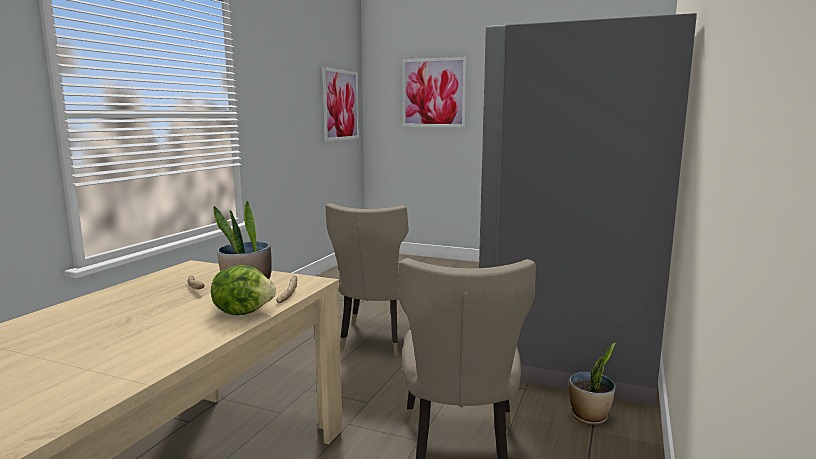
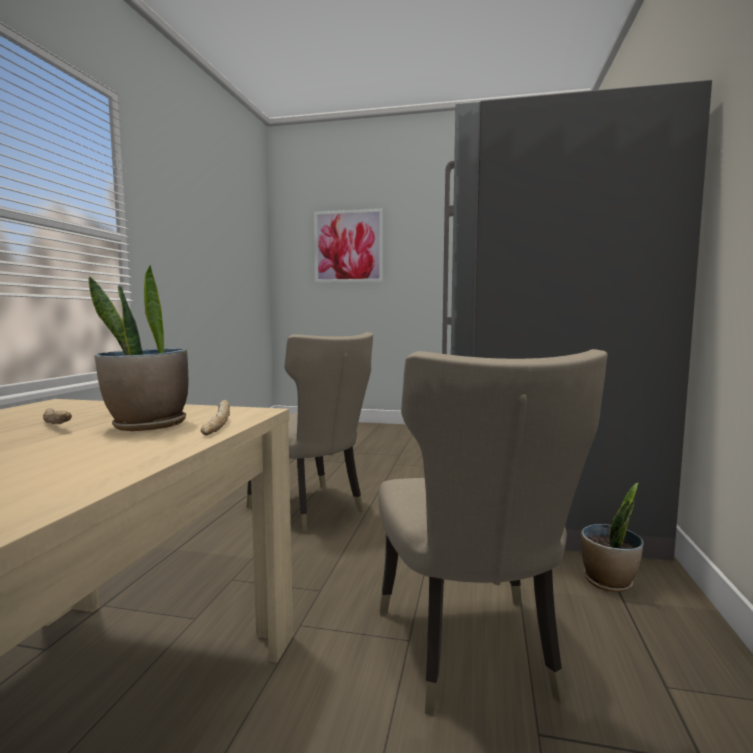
camera: 10 degrees left, 5 degrees down
(243, 312) = (143, 449): lettuce -> none
(340, 105) = (248, 255): picture -> none
(376, 340) = (311, 509): beige chair -> beige chair turned 45 degrees counterclockwise

